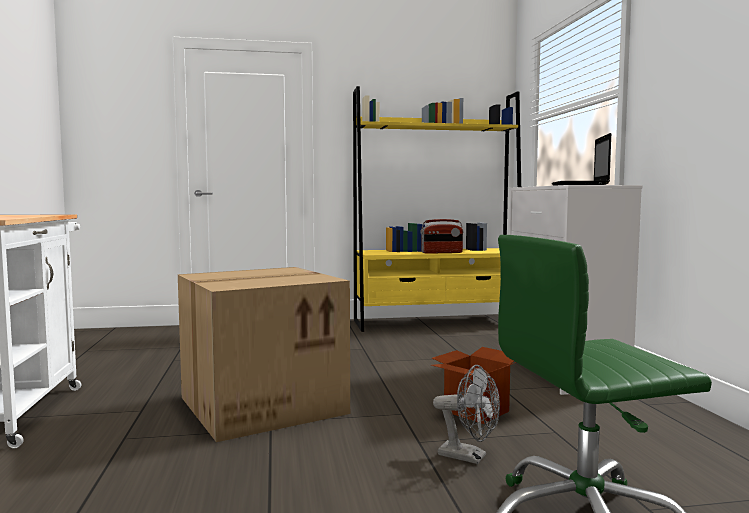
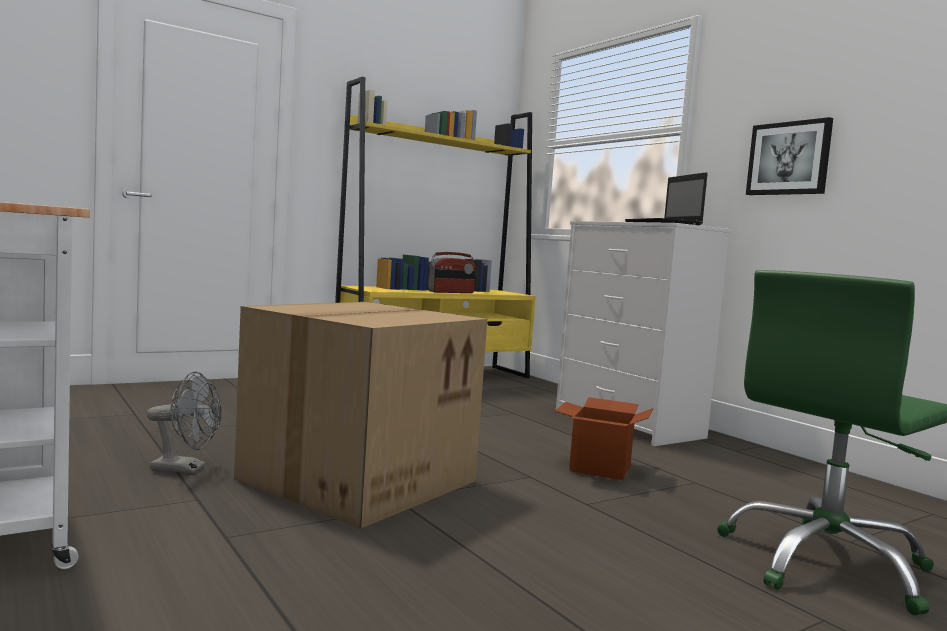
camera: 25 degrees left, 0 degrees up
(469, 457) = (653, 513): grey fan -> grey fan (186, 468)
(700, 109) = (789, 158): none -> picture

